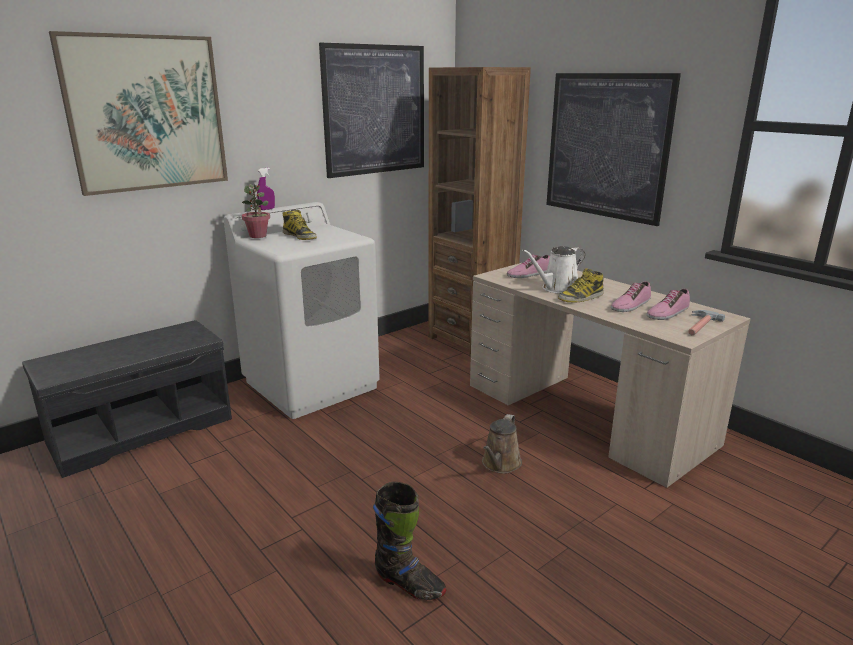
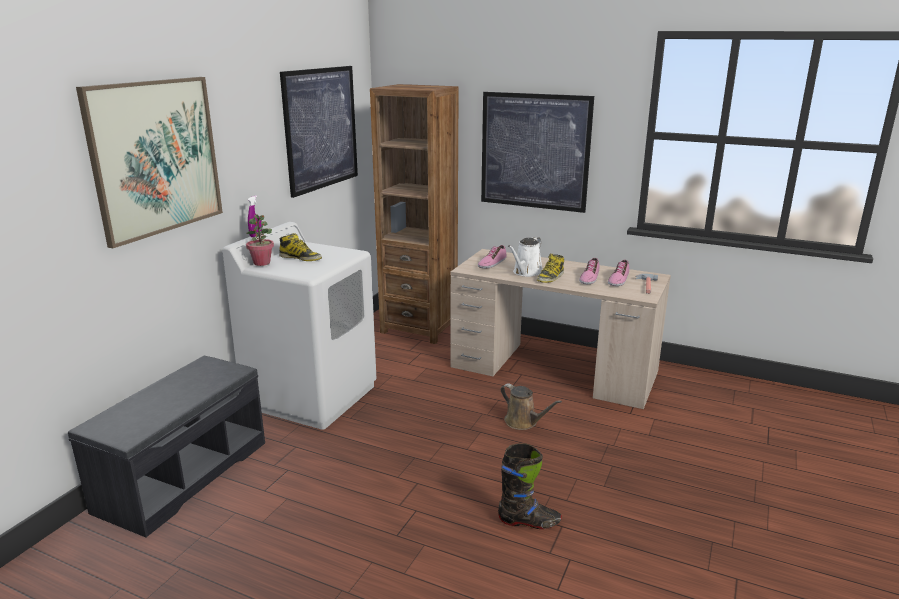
camera: 25 degrees left, 0 degrees up
(500, 464) = (523, 422): brown watering can -> brown watering can turned 45 degrees counterclockwise

